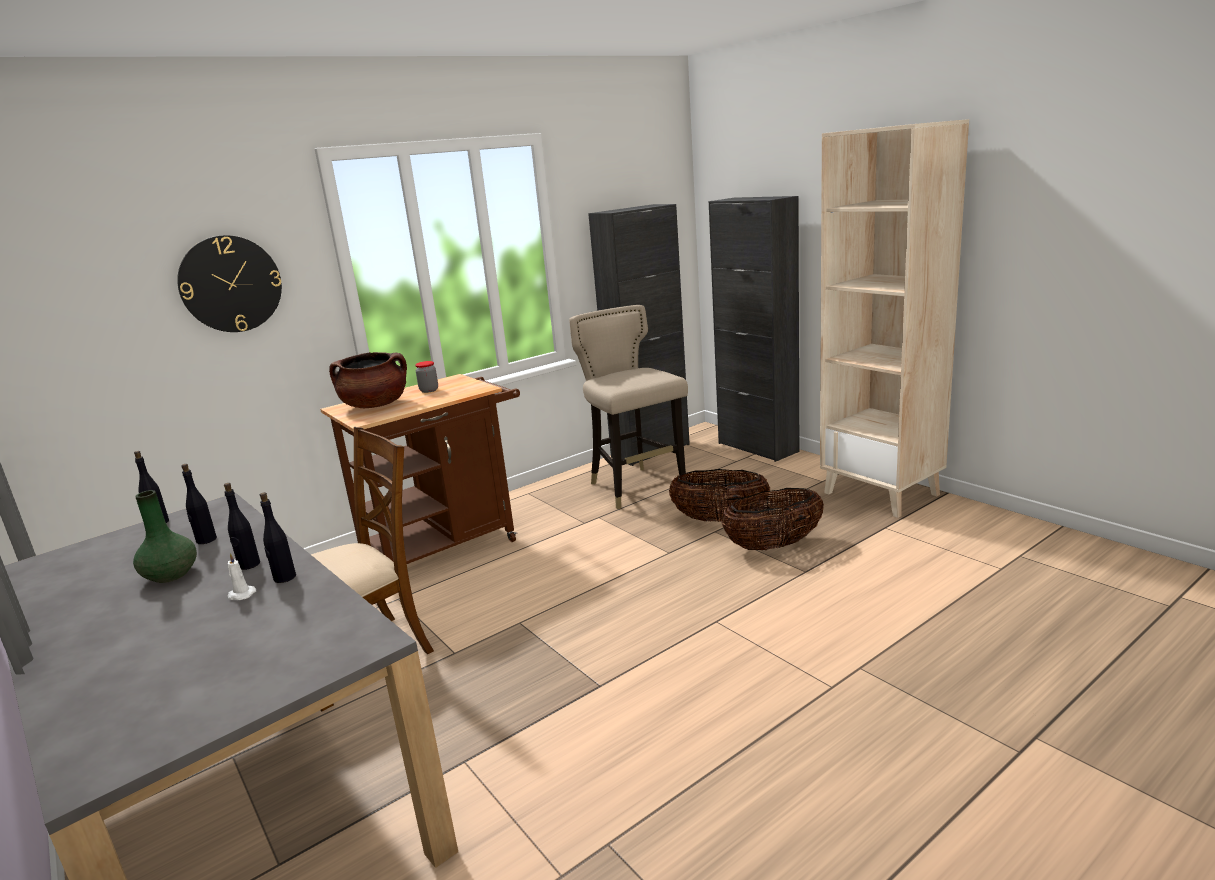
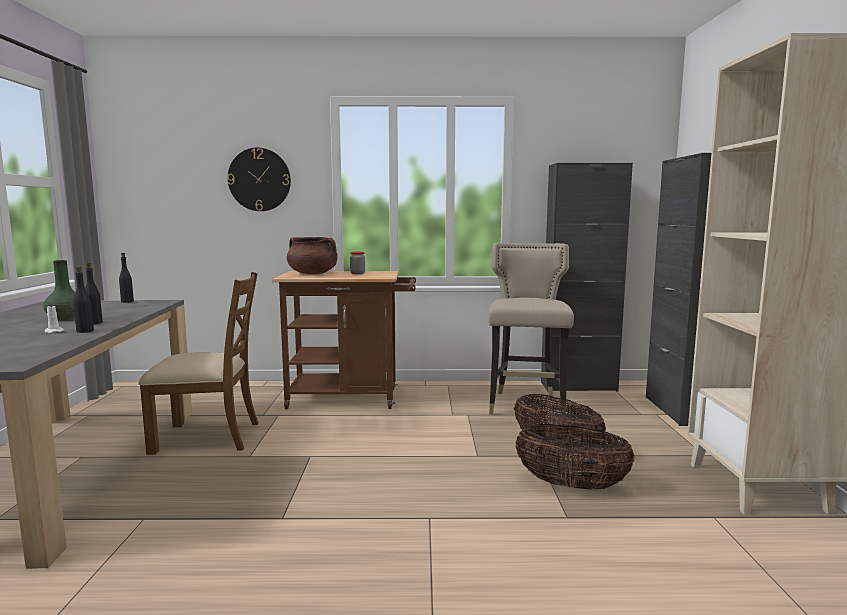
camera: 35 degrees right, 10 degrees down
(206, 540) = (116, 311): black bottle -> none

